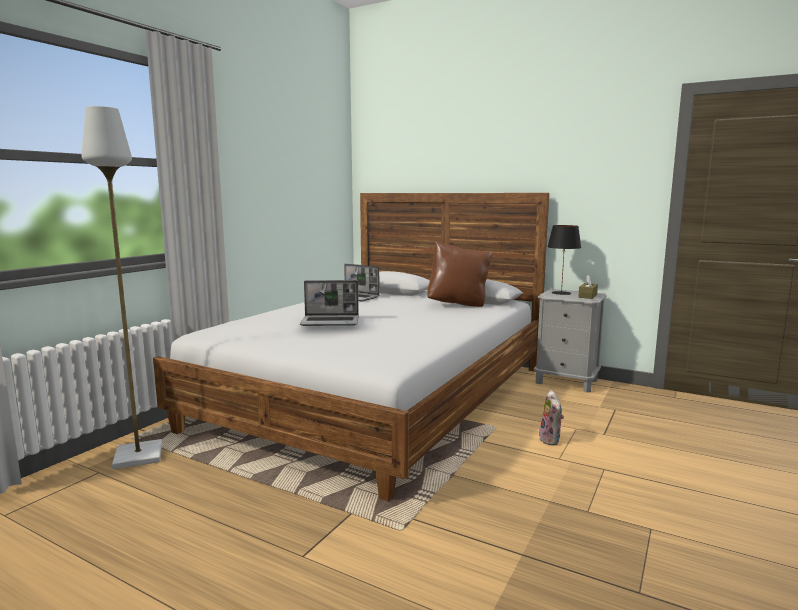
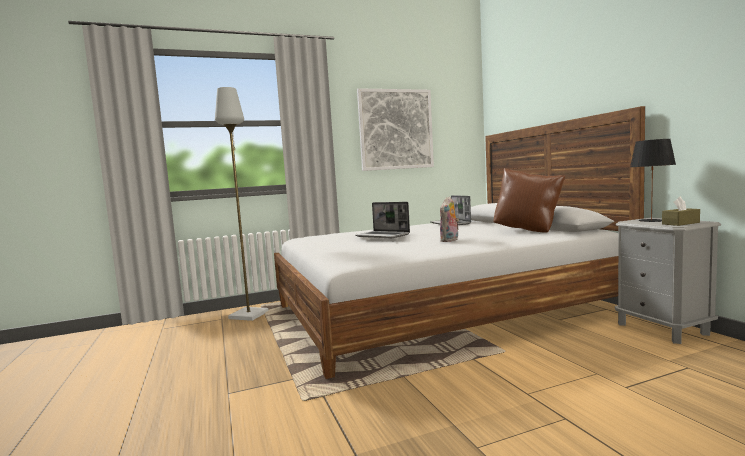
camera: 40 degrees right, 5 degrees down
(277, 180) = (396, 129): none -> picture
(551, 440) = (546, 376): plush toy -> plush toy (450, 240)

